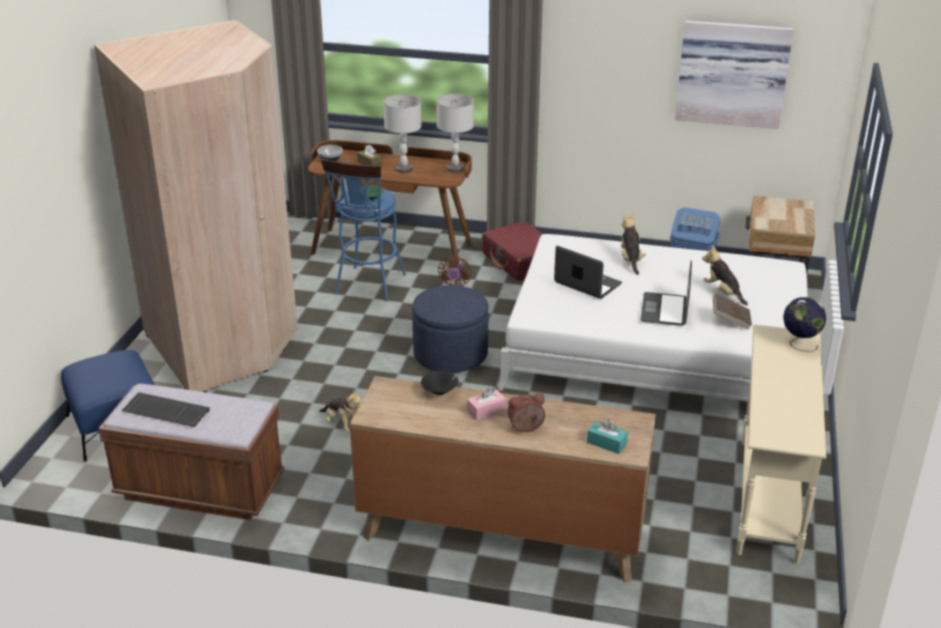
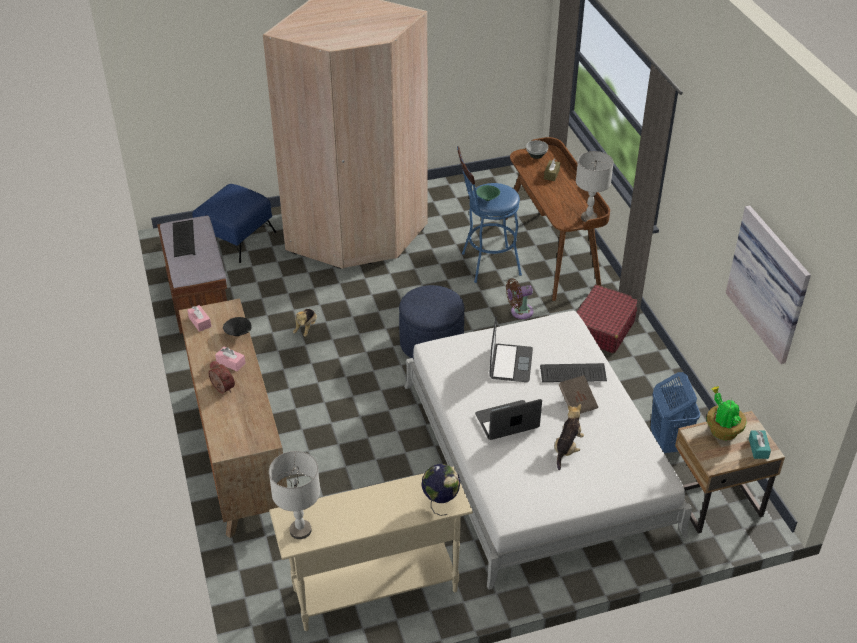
camera: 60 degrees right, 10 degrees up
(390, 414) = (200, 322): none -> pink tissue box
(403, 169) = (559, 194): grey table lamp -> grey table lamp (300, 530)
(606, 443) = (228, 433): turquoise tissue box -> turquoise tissue box (758, 448)
(630, 260) = (572, 375): plush toy -> keyboard
(730, 320) = (521, 466): brown book -> brown book (577, 402)
(767, 213) = (722, 430): none -> potted plant

